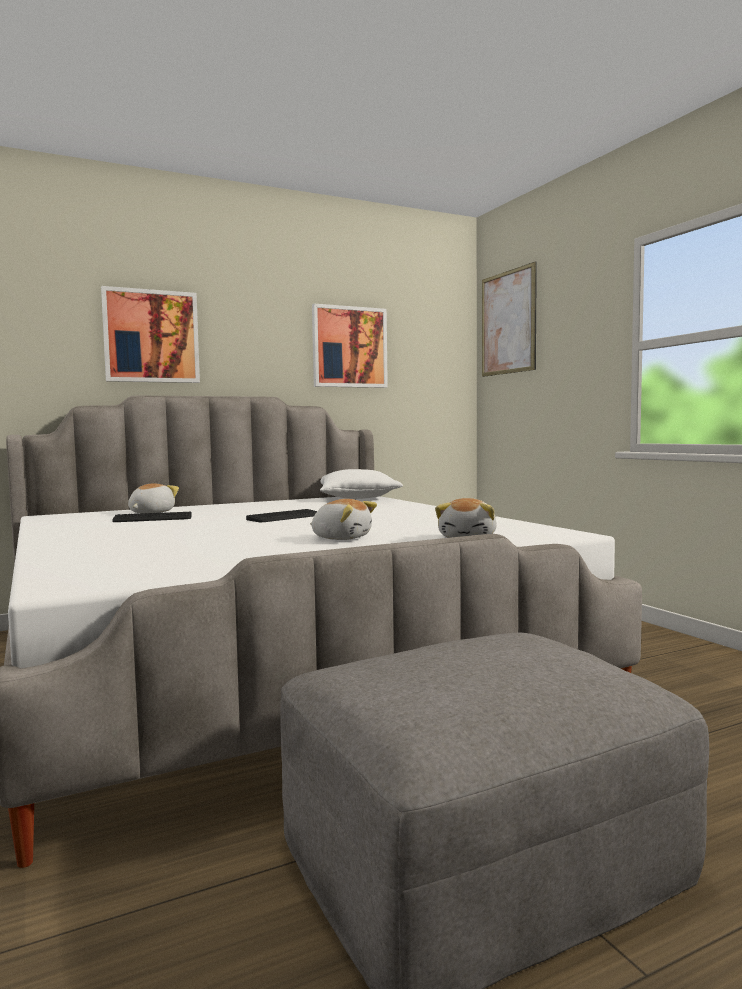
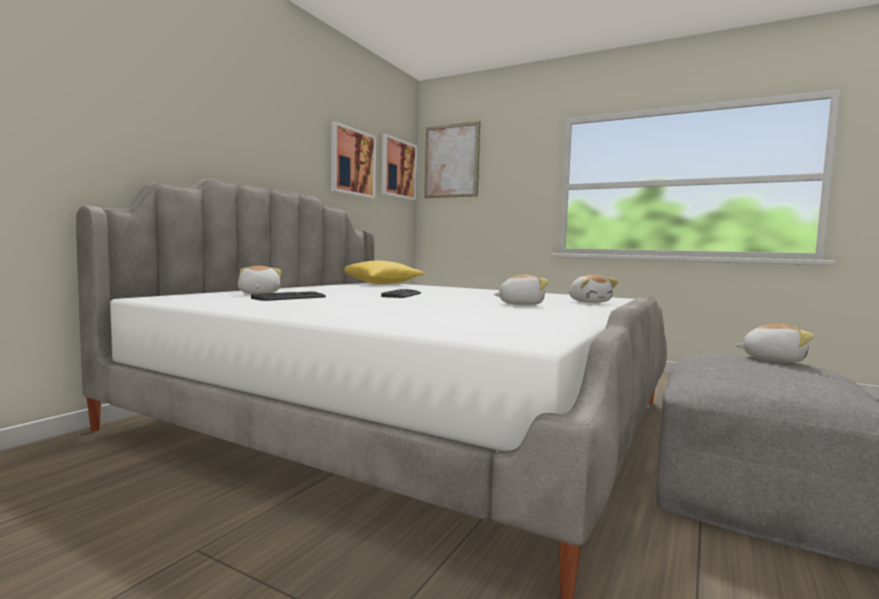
camera: 35 degrees left, 0 degrees up
(151, 336) = (216, 123): picture -> picture (398, 169)
(358, 498) = (380, 284): white pillow -> yellow pillow
(549, 655) = (772, 359): none -> plush toy

